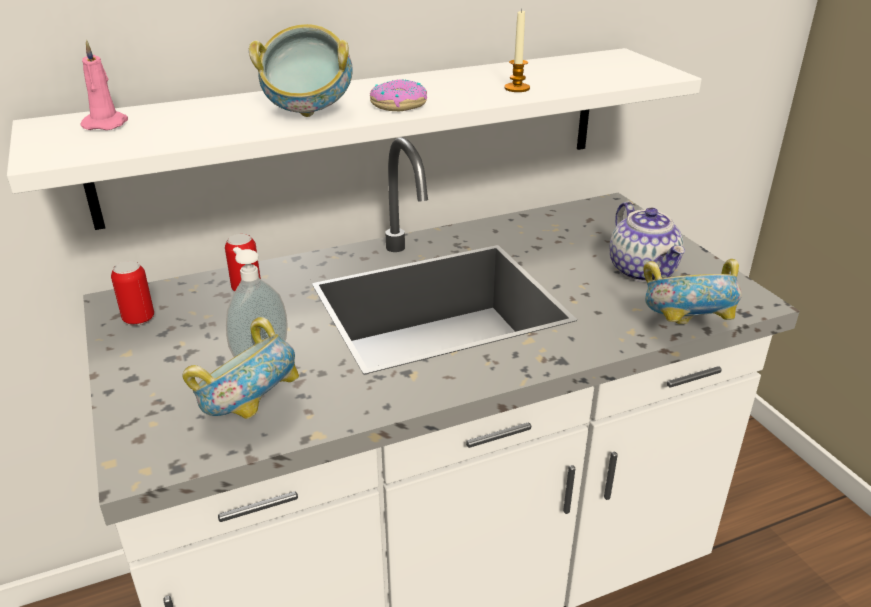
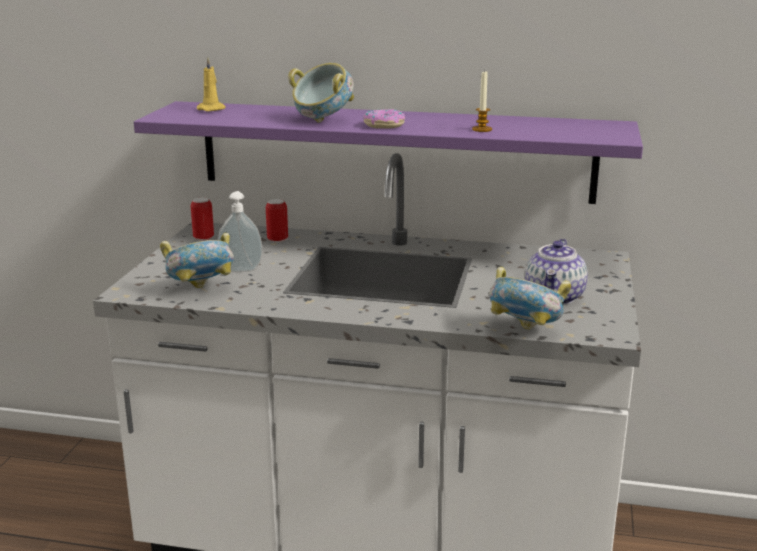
camera: 35 degrees right, 10 degrees down
(107, 124) = (212, 109): pink candle -> yellow candle
(363, 133) = (394, 151): white shelf -> purple shelf

